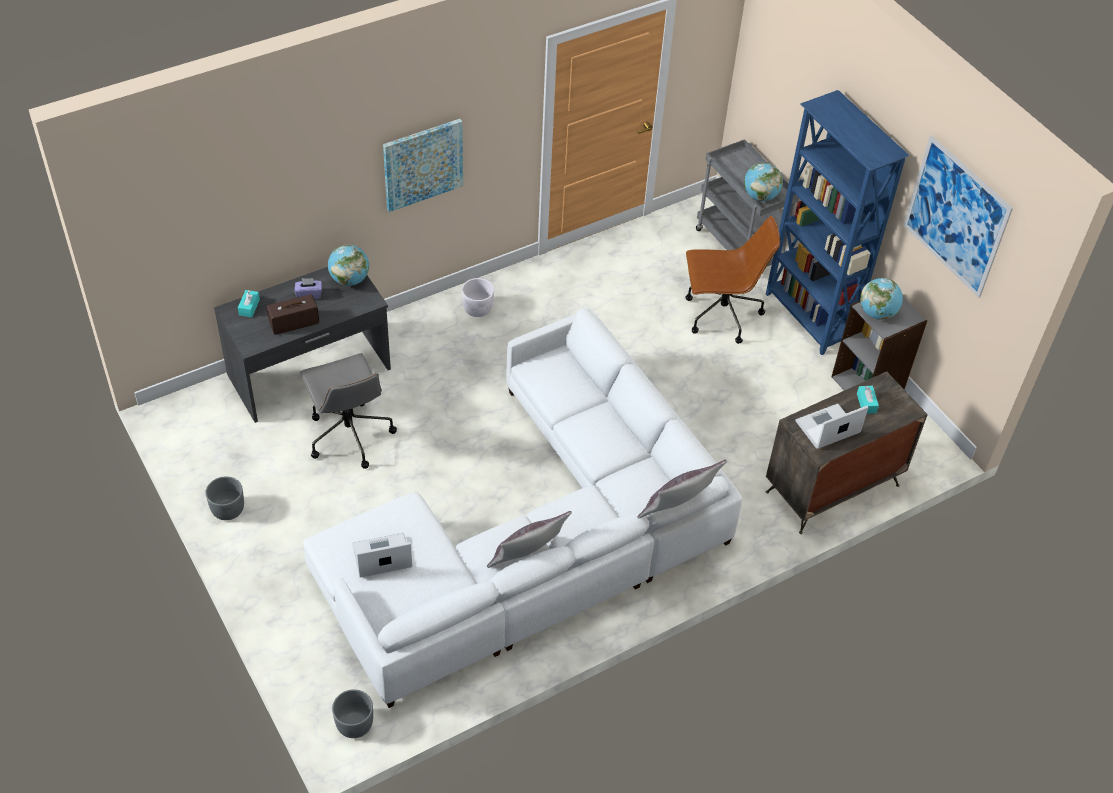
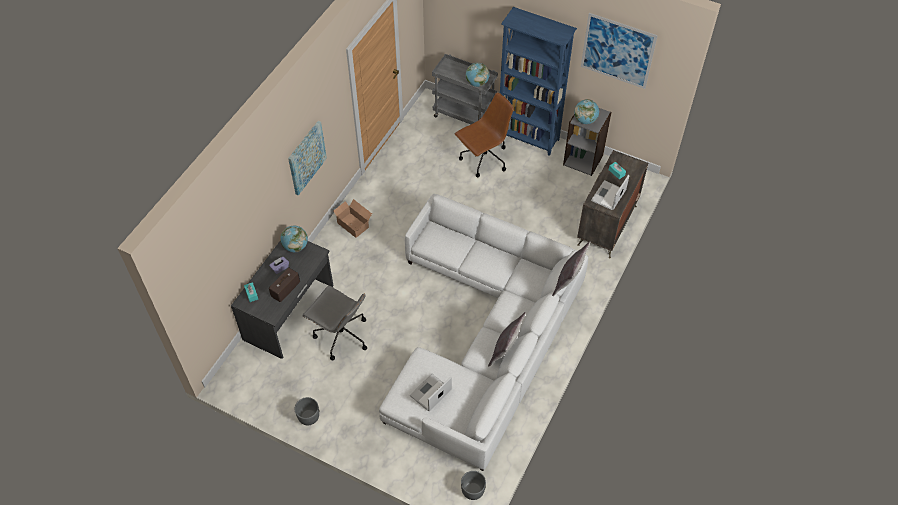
camera: 30 degrees left, 5 degrees up
(478, 308) = (353, 224): white planter -> cardboard box

